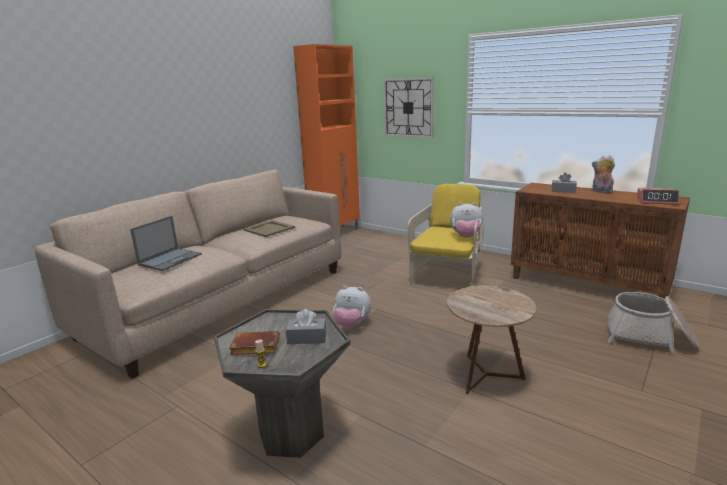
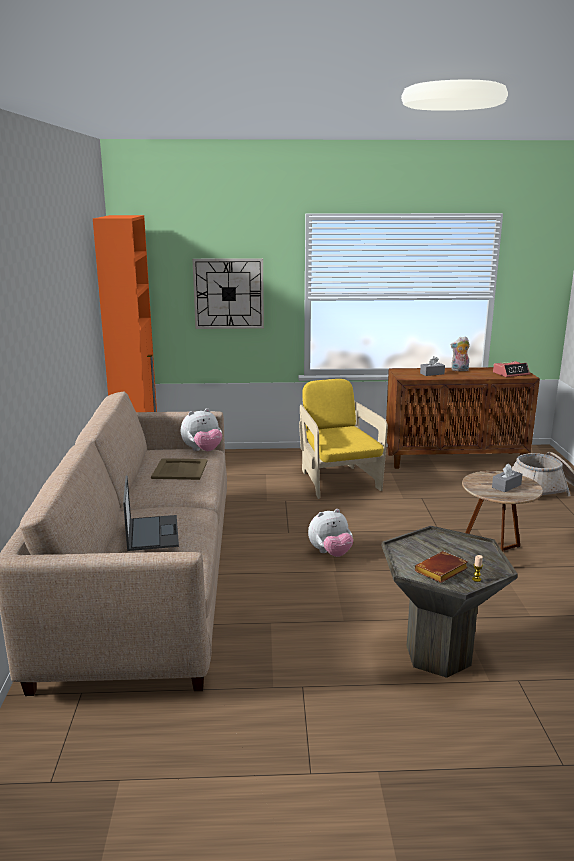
camera: 40 degrees left, 0 degrees up
(307, 338) = (461, 550): grey tissue box -> grey tissue box (506, 486)
(466, 237) = (363, 435): plush toy -> plush toy (203, 451)

